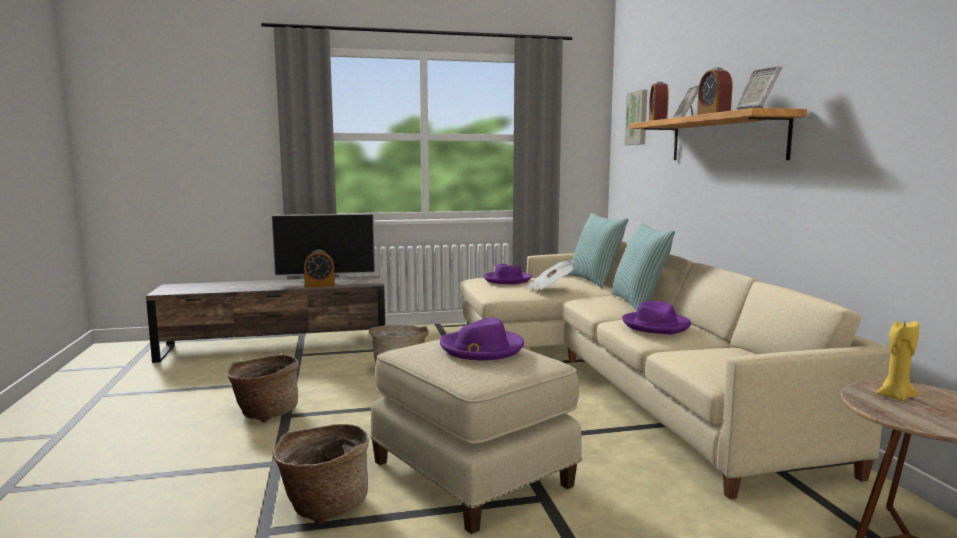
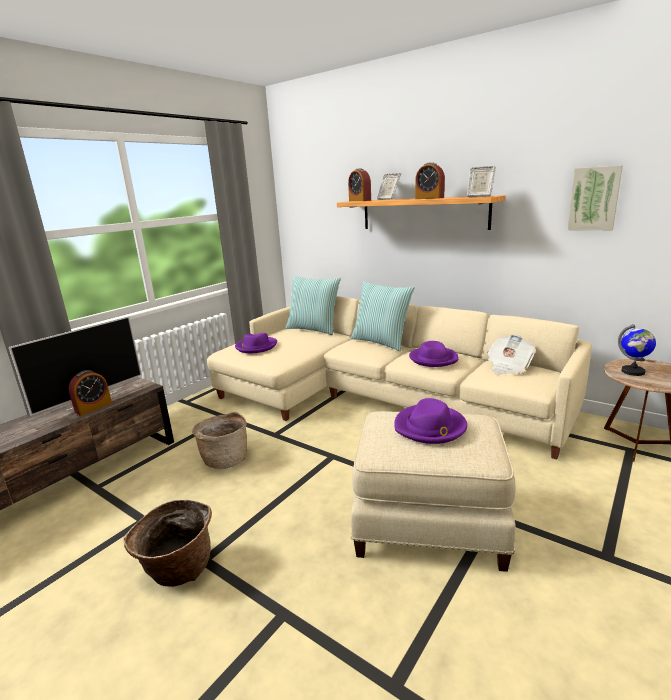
camera: 40 degrees left, 10 degrees up
(324, 506) = (392, 624): basket -> none
(549, 288) = (302, 345): newspaper -> newspaper (508, 367)
(637, 118) = (314, 194): picture -> picture (594, 198)
(895, 396) = (633, 372): yellow candle -> globe

